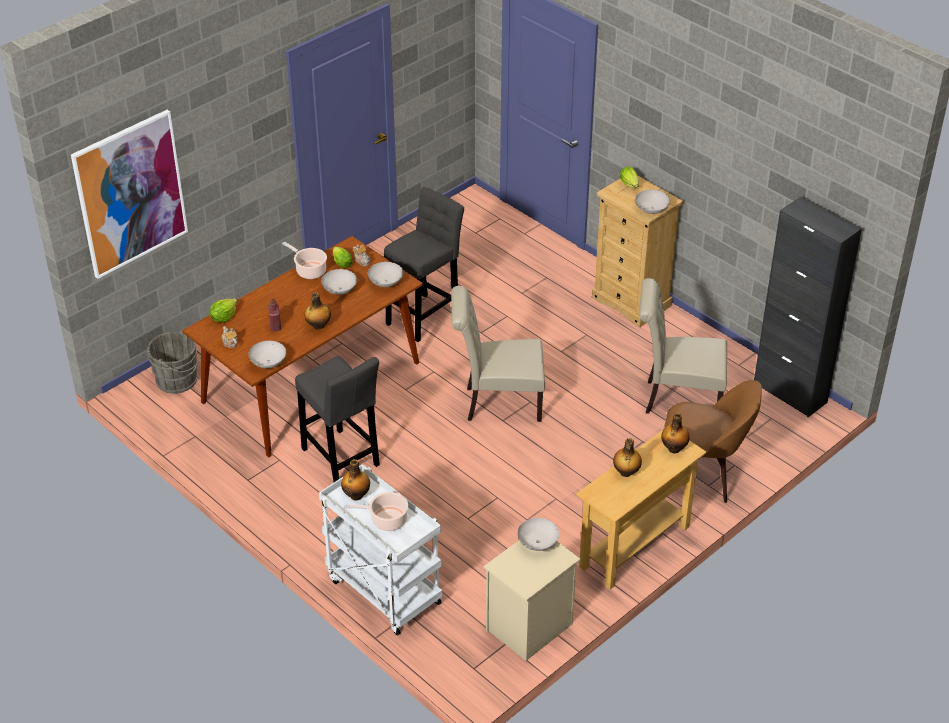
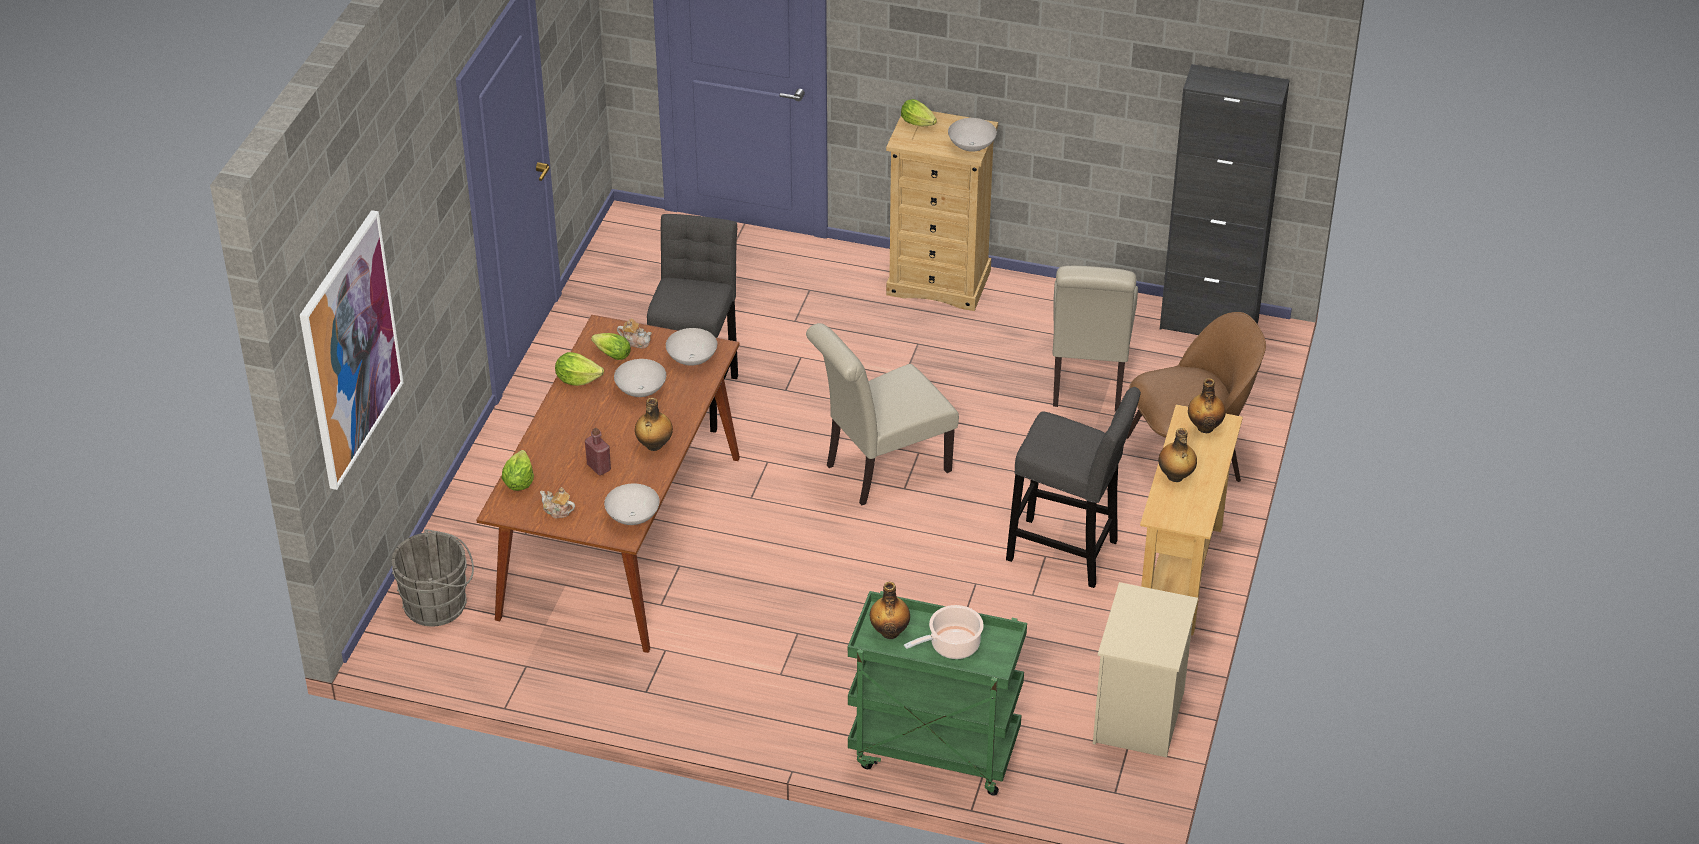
camera: 30 degrees left, 0 degrees up
(309, 270) = (577, 379): cooking pot -> lettuce
(342, 460) = (746, 618): grey stool -> grey stool (1067, 553)
(382, 591) = (932, 752): white cart -> green cart
(538, 544) = (1138, 601): white bowl -> none
(677, 399) = (1088, 381): beige chair -> beige chair turned 60 degrees counterclockwise

